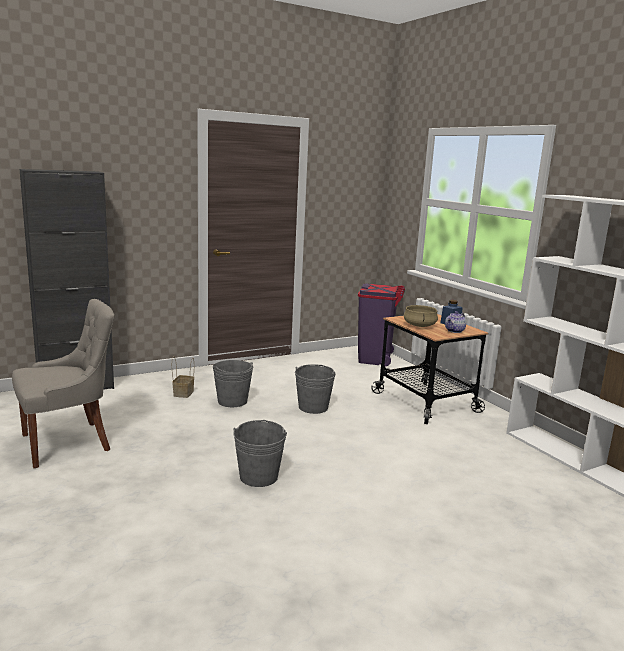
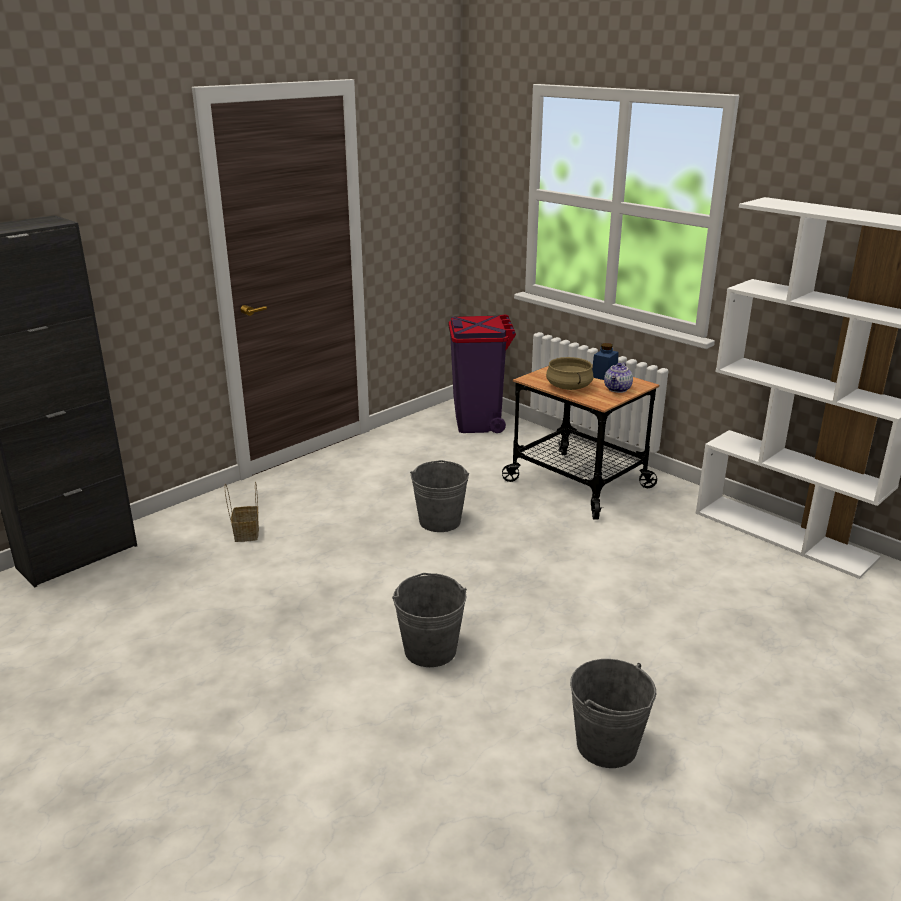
camera: 15 degrees left, 10 degrees up
(68, 443) = (130, 655): grey chair -> none
(232, 401) = (324, 533): grey bucket -> grey bucket (606, 745)

